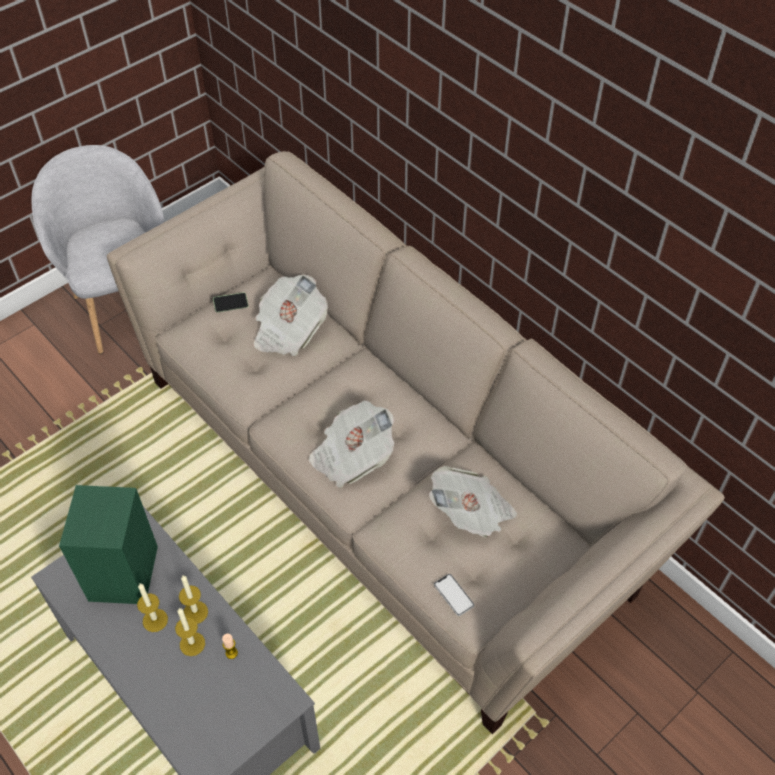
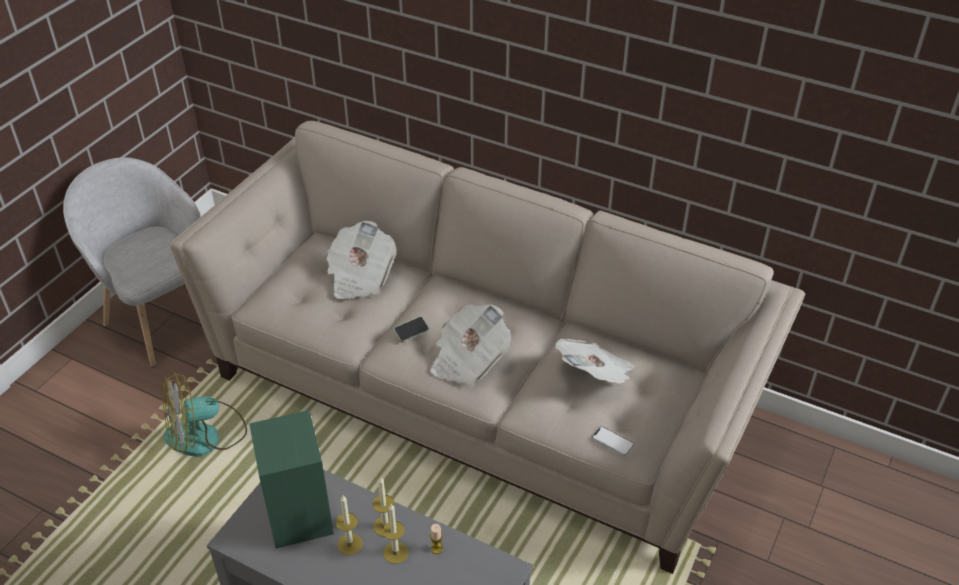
camera: 20 degrees left, 10 degrees down
(117, 440) = (206, 436): none -> fan
(231, 305) = (295, 270): phone -> phone (411, 332)

